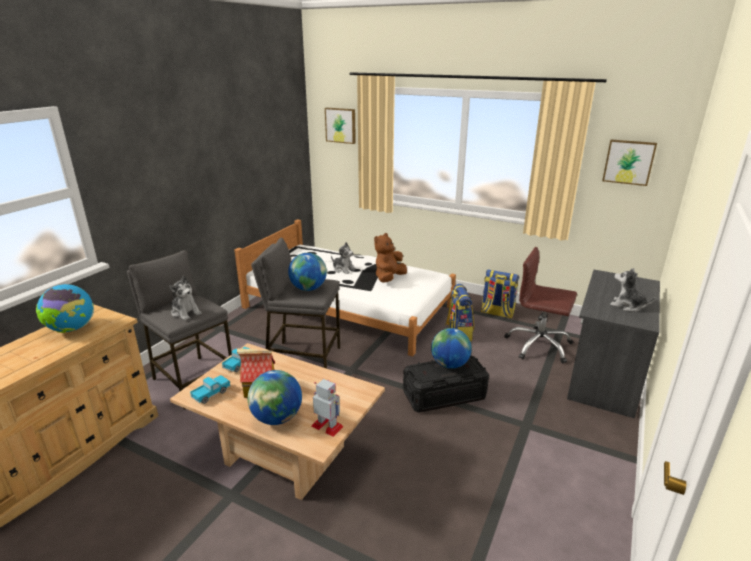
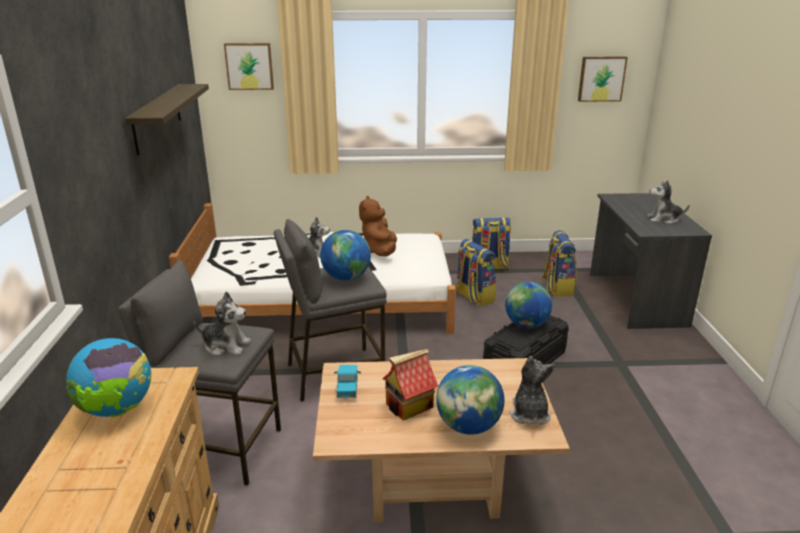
camera: 30 degrees left, 0 degrees up
(211, 394) = (359, 431): toy truck -> none
(244, 155) = (157, 117): none -> shelf
(327, 426) = (529, 414): toy robot -> plush toy
(538, 345) = (557, 287): brown office chair -> backpack

